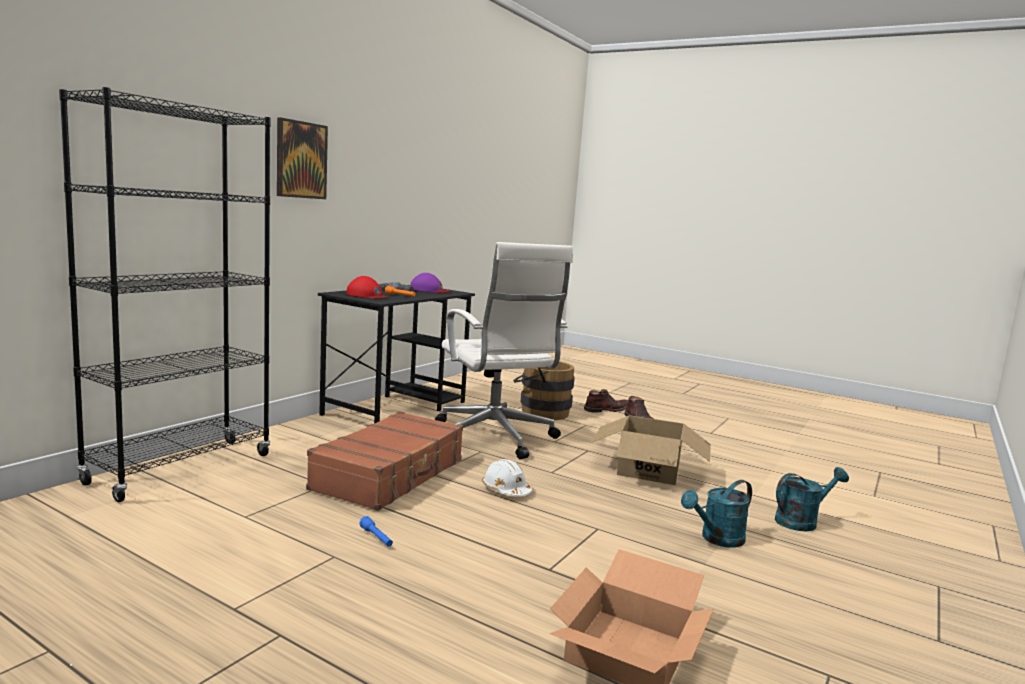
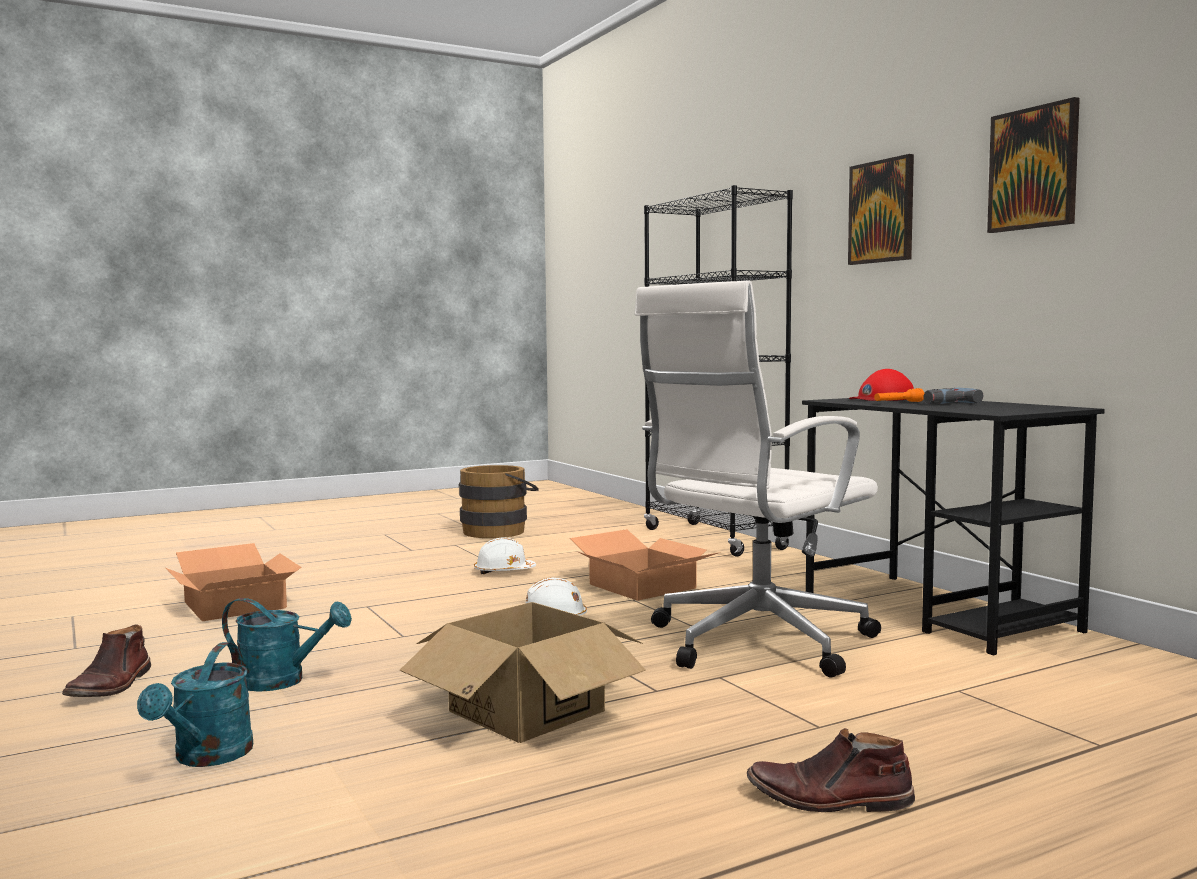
camera: 120 degrees right, 5 degrees down
(376, 538) = (504, 572): blue flashlight -> white hard hat
(388, 160) = (1033, 168): none -> picture
(391, 475) = (644, 586): brown suitcase -> cardboard box
(429, 290) = (999, 408): purple cap -> none
(494, 438) = (754, 643): white office chair -> white office chair turned 45 degrees counterclockwise
(540, 412) = (924, 704): brown bucket -> brown bucket (499, 531)
(606, 410) = (958, 785): brown boot -> brown boot (111, 686)
(717, 539) = (282, 681): turquoise watering can -> turquoise watering can turned 105 degrees clockwise

